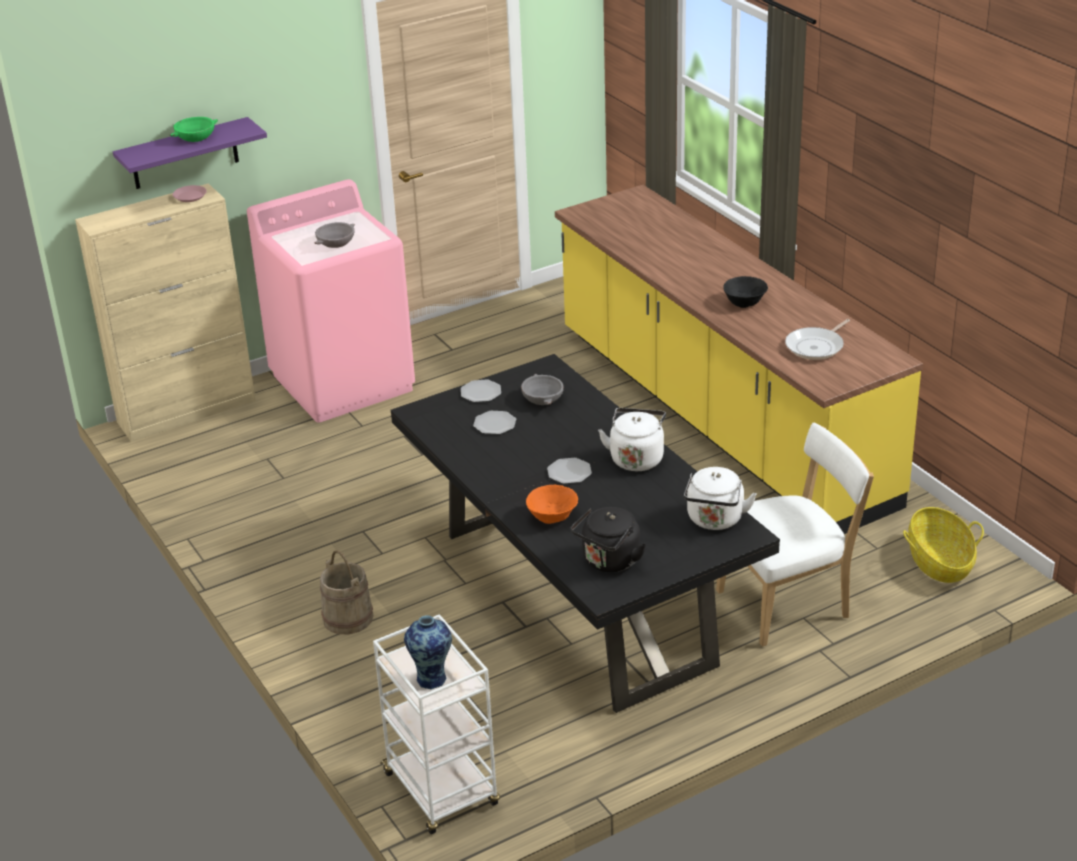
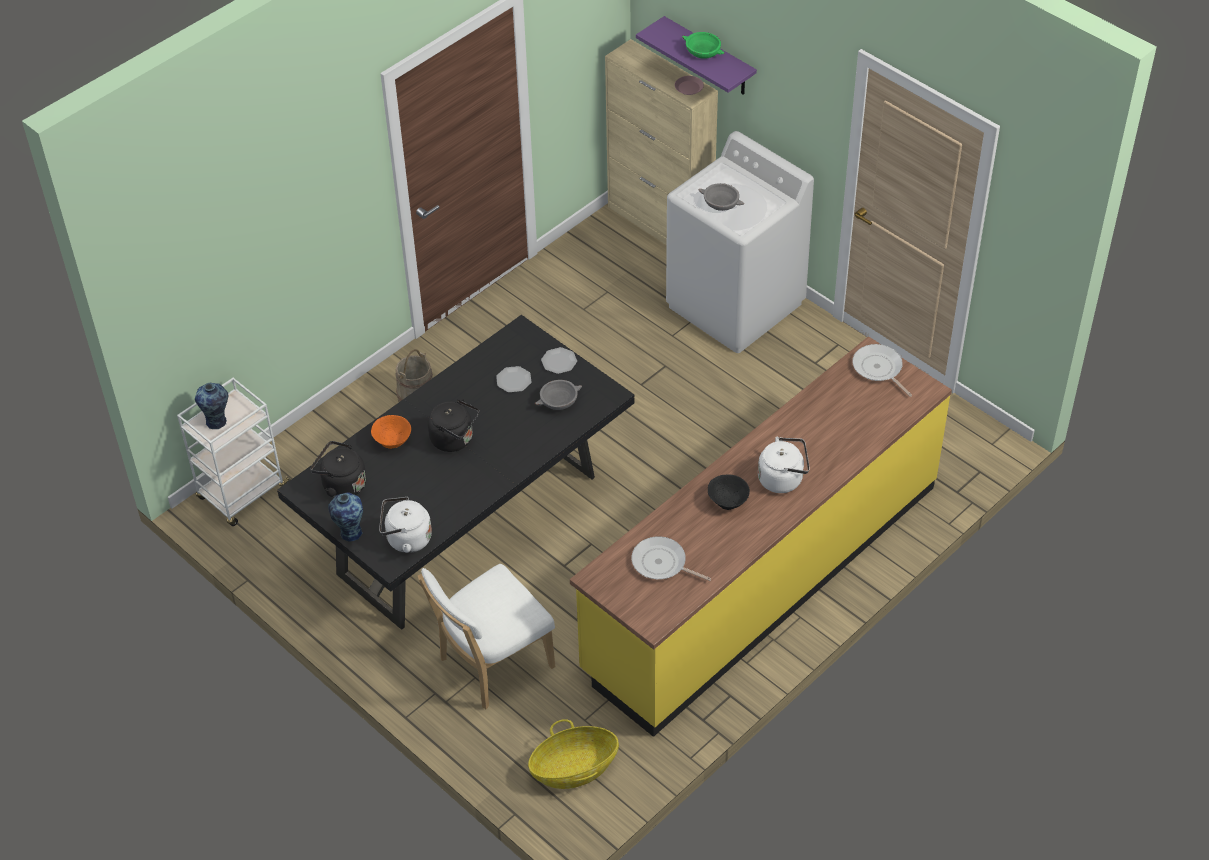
camera: 75 degrees right, 15 degrees up
(343, 382) = (735, 305): pink washing machine -> white washing machine
(569, 472) = (455, 439): plate -> black kettle
(601, 211) = (879, 369): none -> frying pan
(636, 458) = (484, 476): white kettle -> white kettle (783, 479)
(691, 561) = (350, 532): none -> vase
(789, 603) = (491, 665): white chair -> white chair turned 90 degrees clockwise

